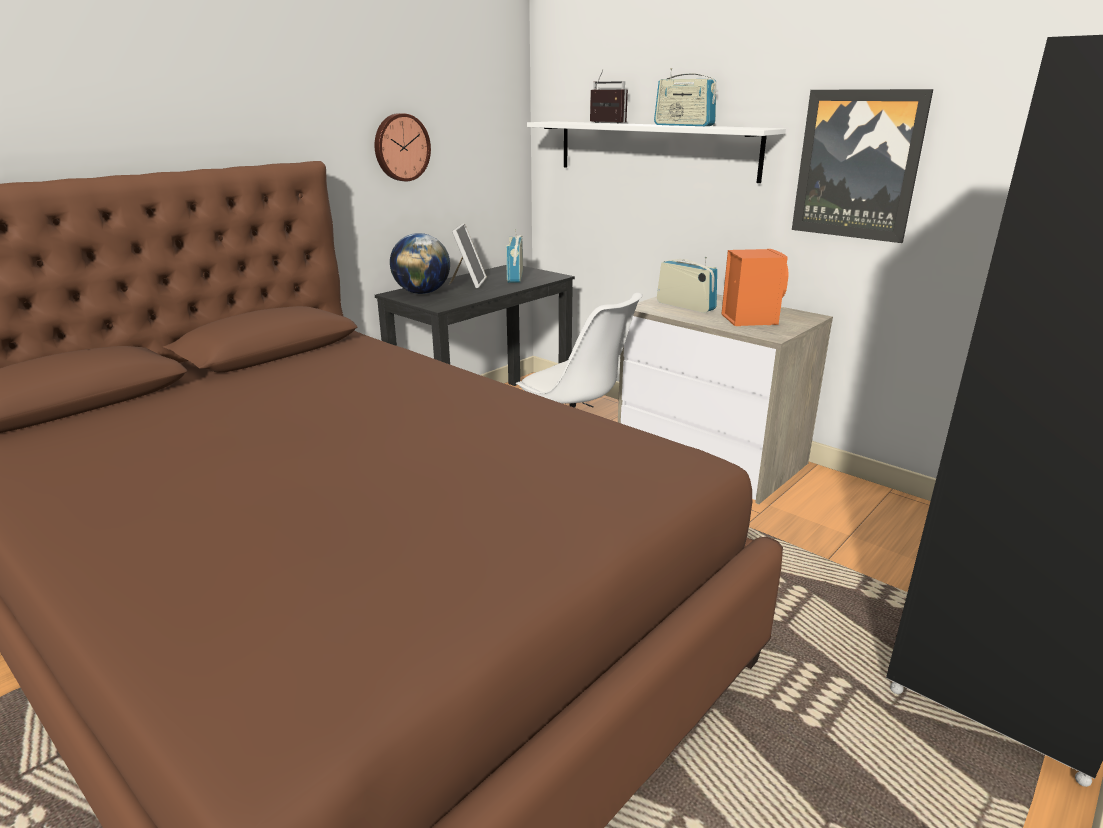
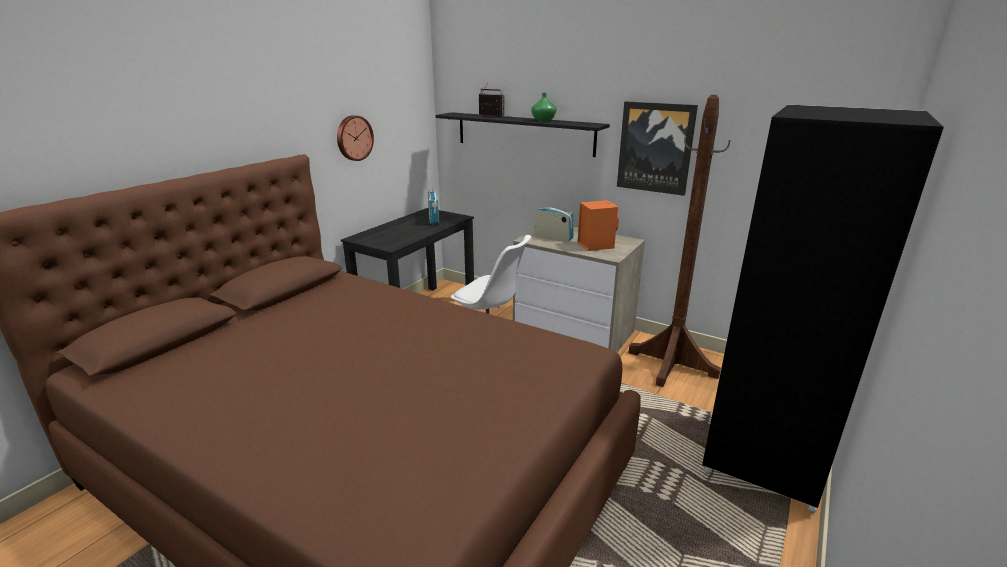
camera: 10 degrees left, 0 degrees up
(422, 292) = (374, 236): globe -> none
(468, 283) = (403, 226): picture frame -> none
(654, 149) = (523, 133): white shelf -> black shelf
(683, 125) = (544, 120): radio -> green vase
(862, 516) = (672, 364): none -> brown clothes rack

